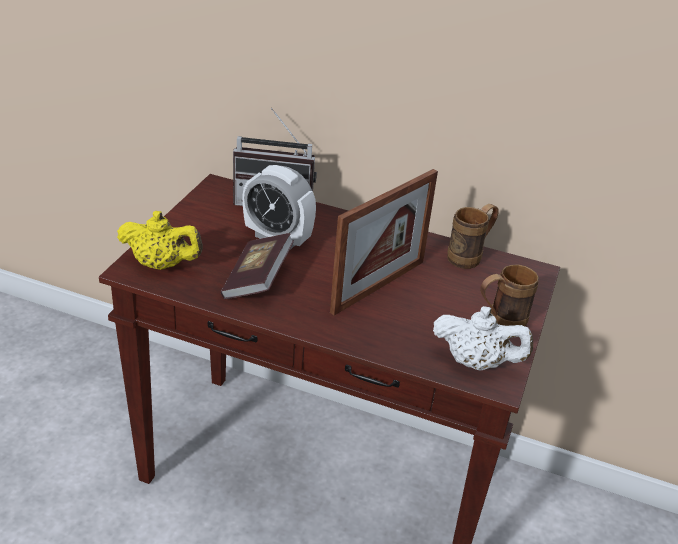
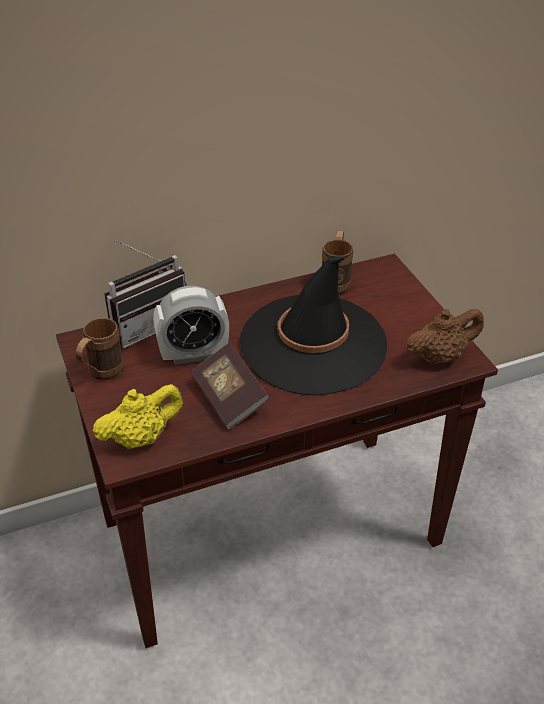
camera: 40 degrees left, 5 degrees up
(378, 286) = (313, 344): picture frame -> black hat
(476, 363) = (440, 357): white teapot -> brown teapot
(499, 322) = (415, 318): brown mug -> brown mug (101, 374)

